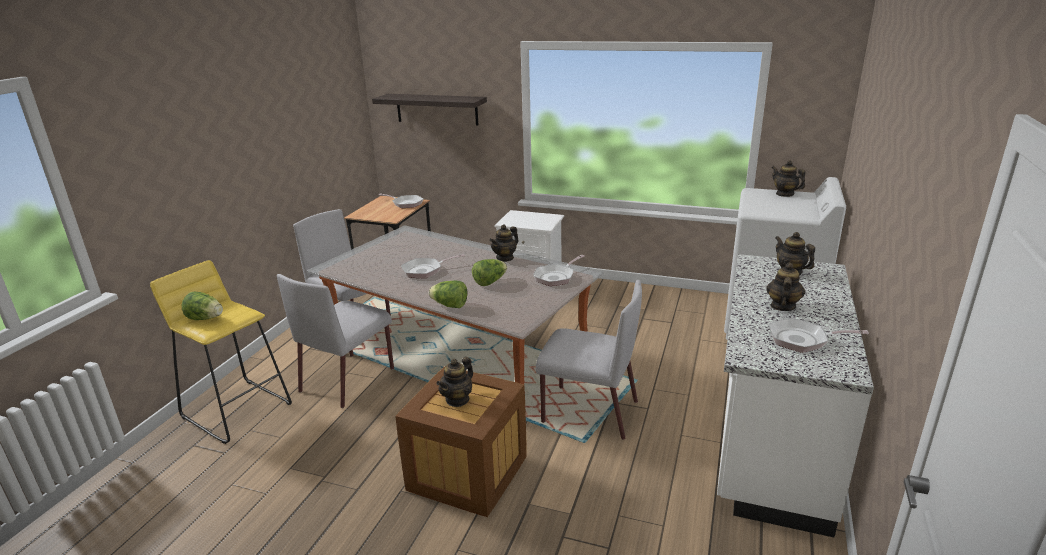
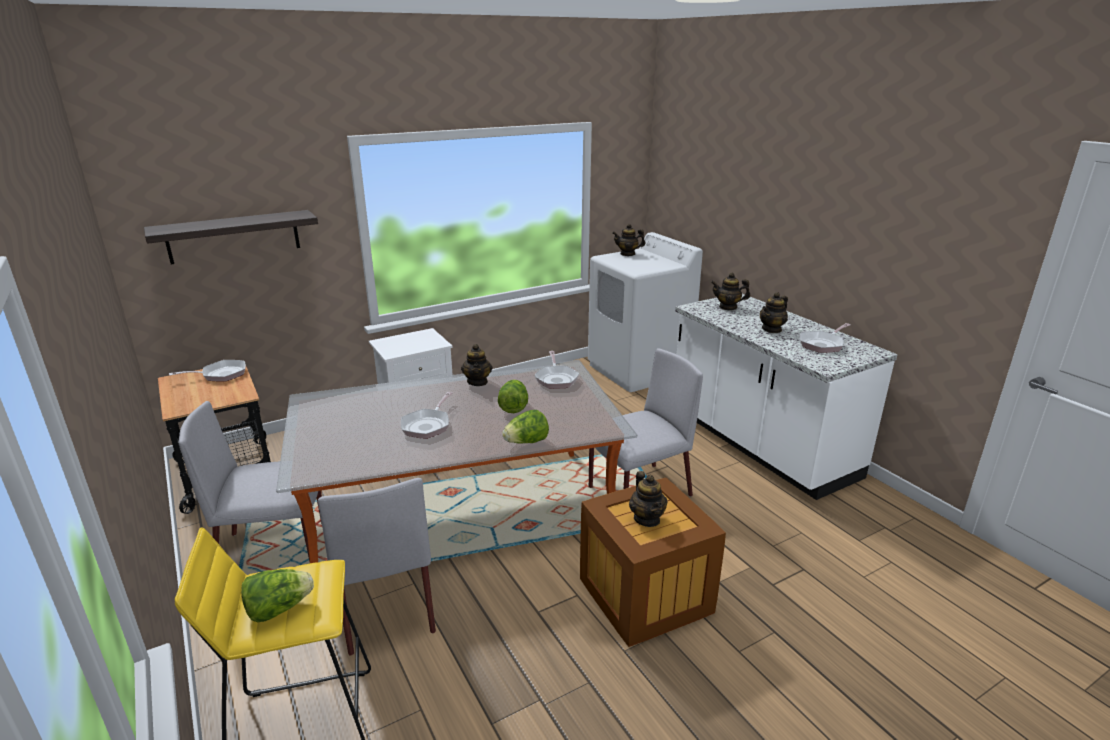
camera: 50 degrees left, 0 degrees up
(782, 306) = (772, 329): teapot -> teapot turned 105 degrees counterclockwise

